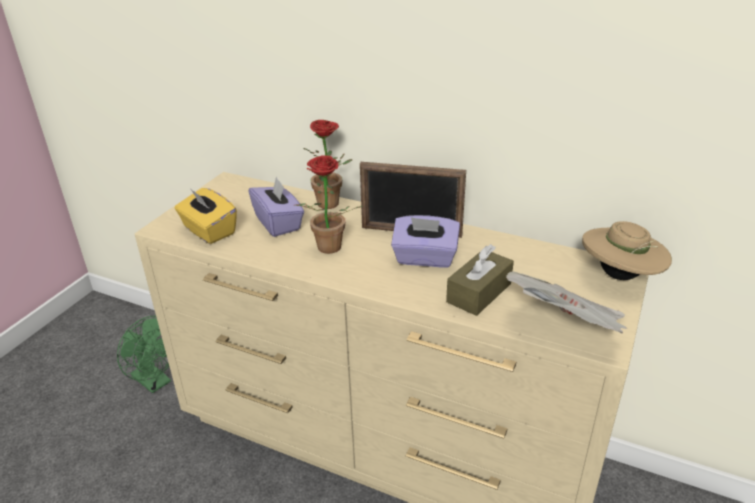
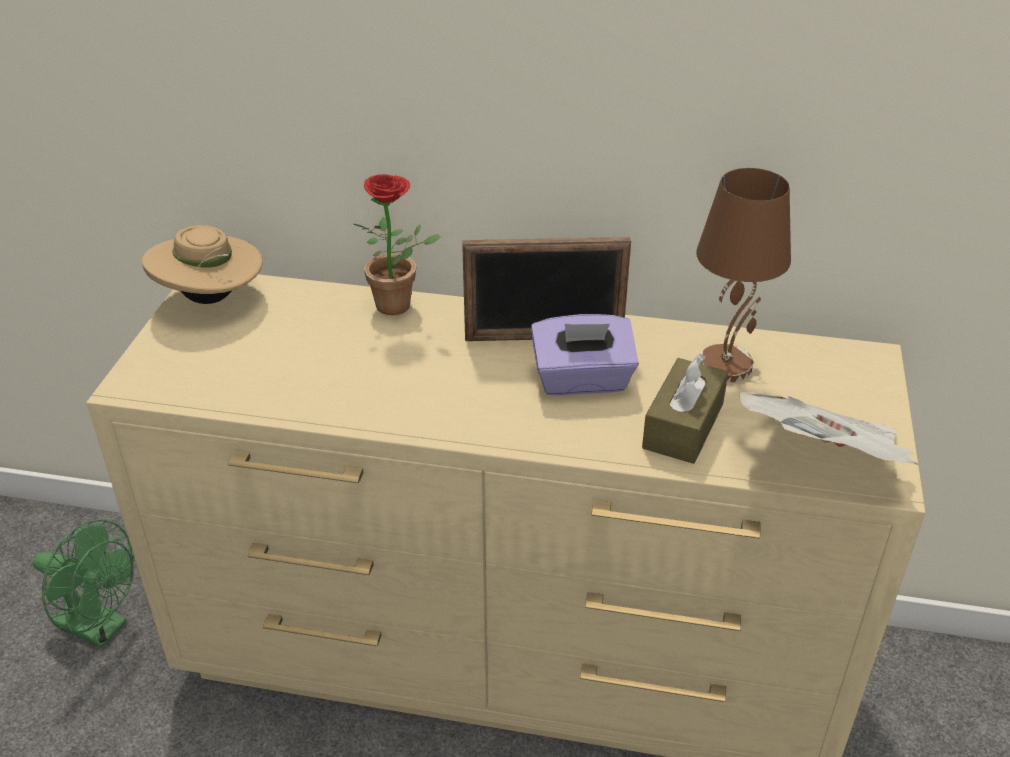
camera: 15 degrees left, 5 degrees up
(208, 231) = (216, 380): yellow tissue box -> none
(278, 223) = (327, 350): purple tissue box -> none
(327, 250) = (426, 387): potted plant -> none
(523, 261) = (726, 364): none -> brown table lamp
(620, 276) = (867, 369): beige hat -> beige hat (211, 299)

